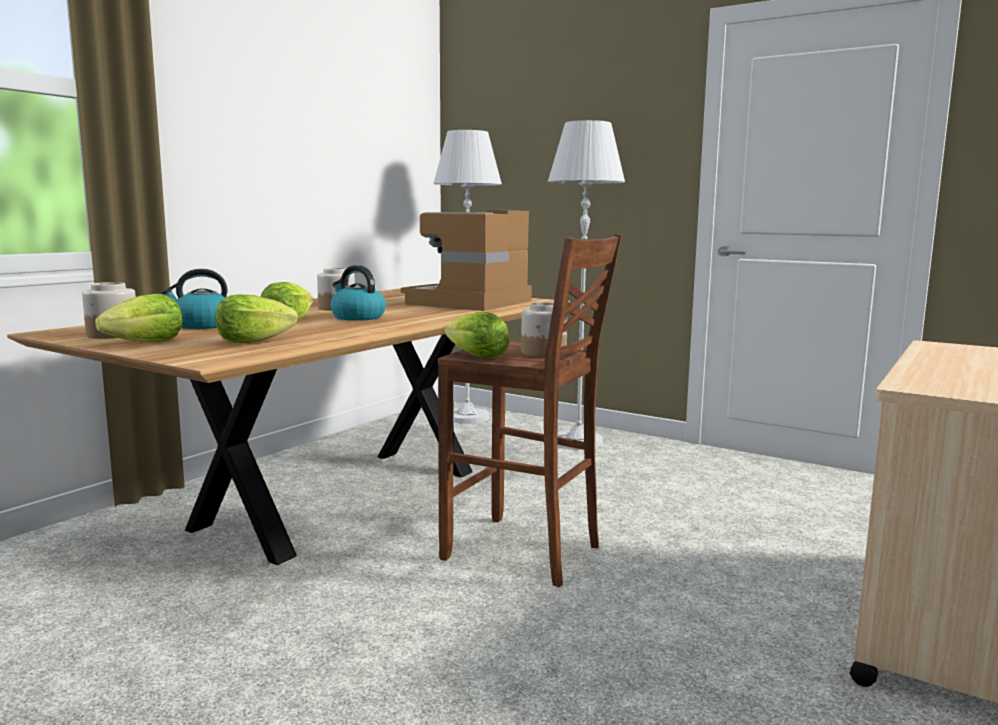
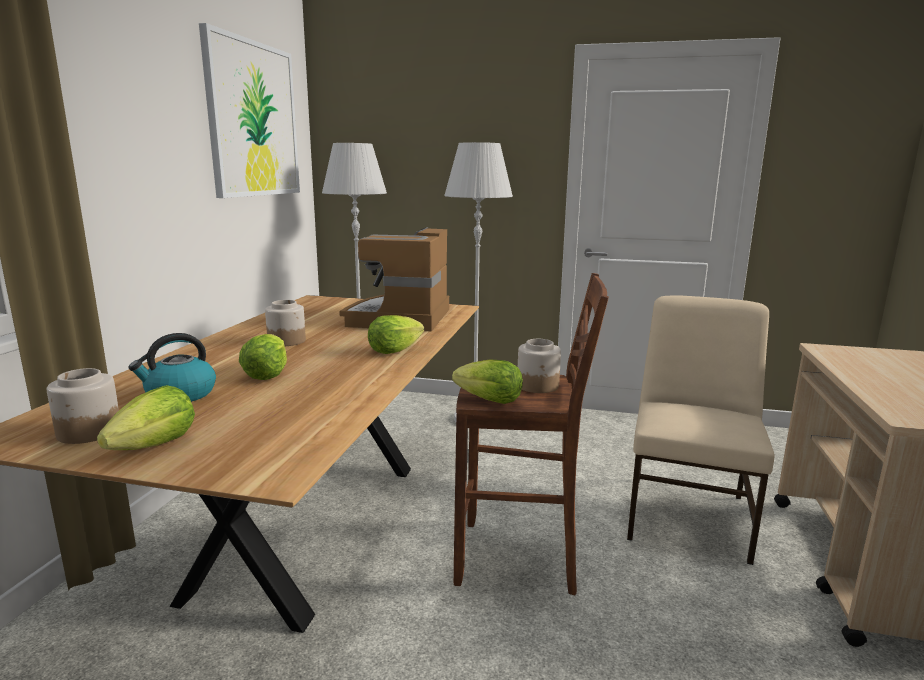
camera: 20 degrees left, 5 degrees up
(253, 342) = (279, 423): lettuce -> lettuce (394, 351)
(357, 317) = (328, 357): kettle -> none
(365, 109) = (253, 120): none -> picture
(760, 550) = (688, 515): none -> beige chair

